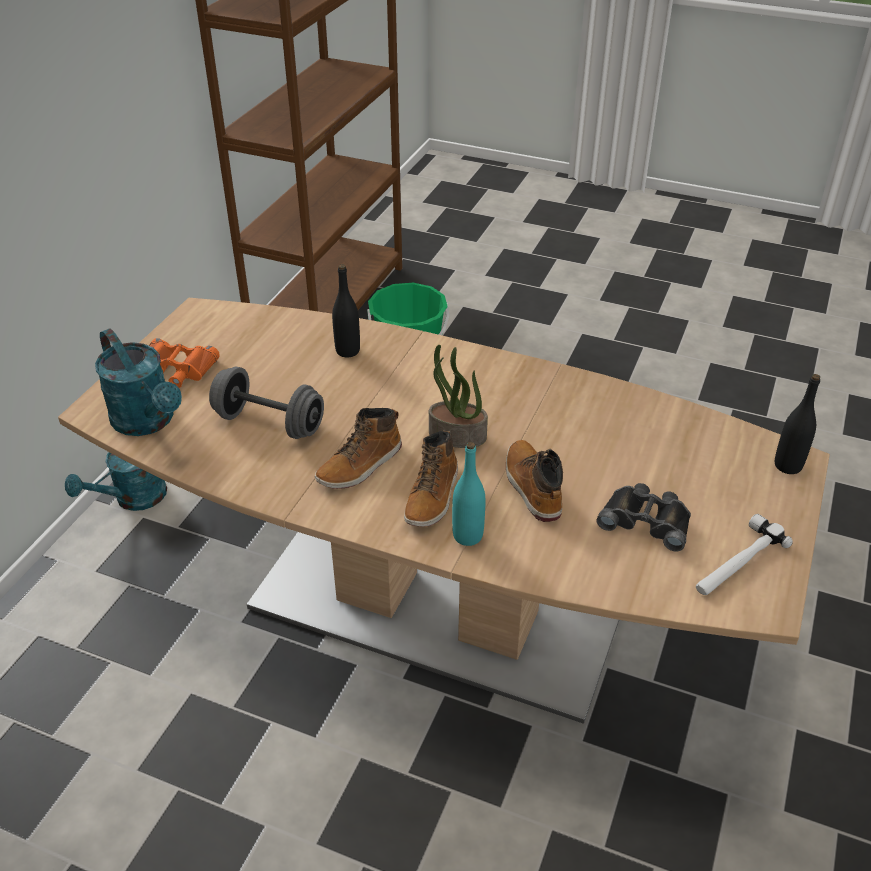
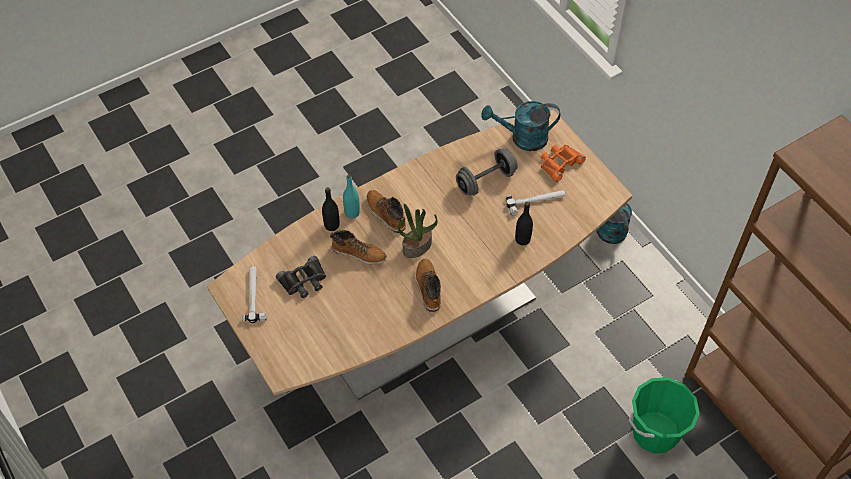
camera: 125 degrees right, 15 degrees up
(269, 364) = (536, 201): none -> hammer
(360, 466) = (427, 199): boot -> boot (428, 287)
(788, 465) = (282, 366): black bottle -> black bottle (332, 225)

